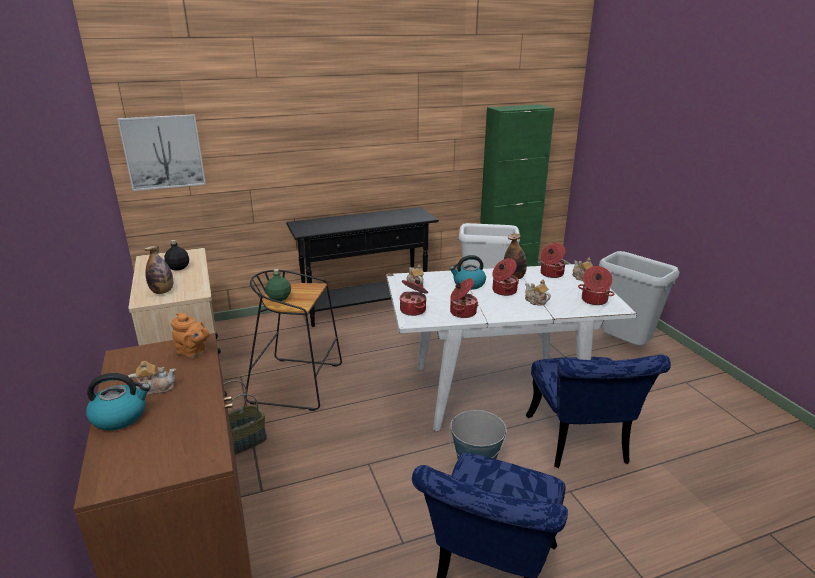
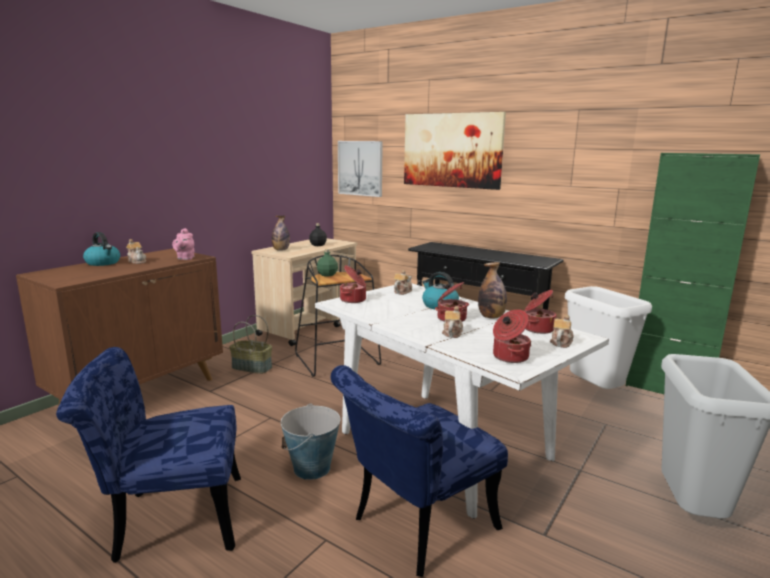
camera: 55 degrees right, 10 degrees down
(193, 352) = (185, 258): orange teapot -> pink teapot
(296, 119) = (452, 150): none -> picture
(462, 312) = (376, 313): cooking pot -> none

